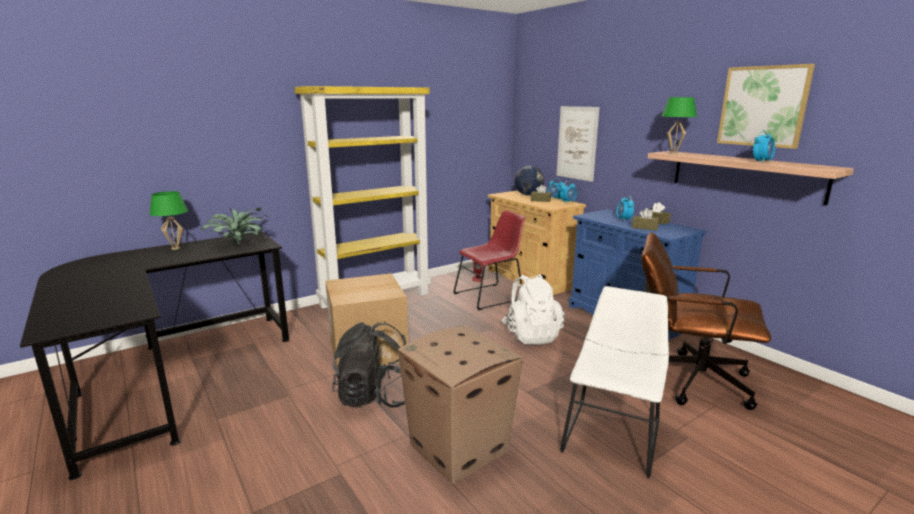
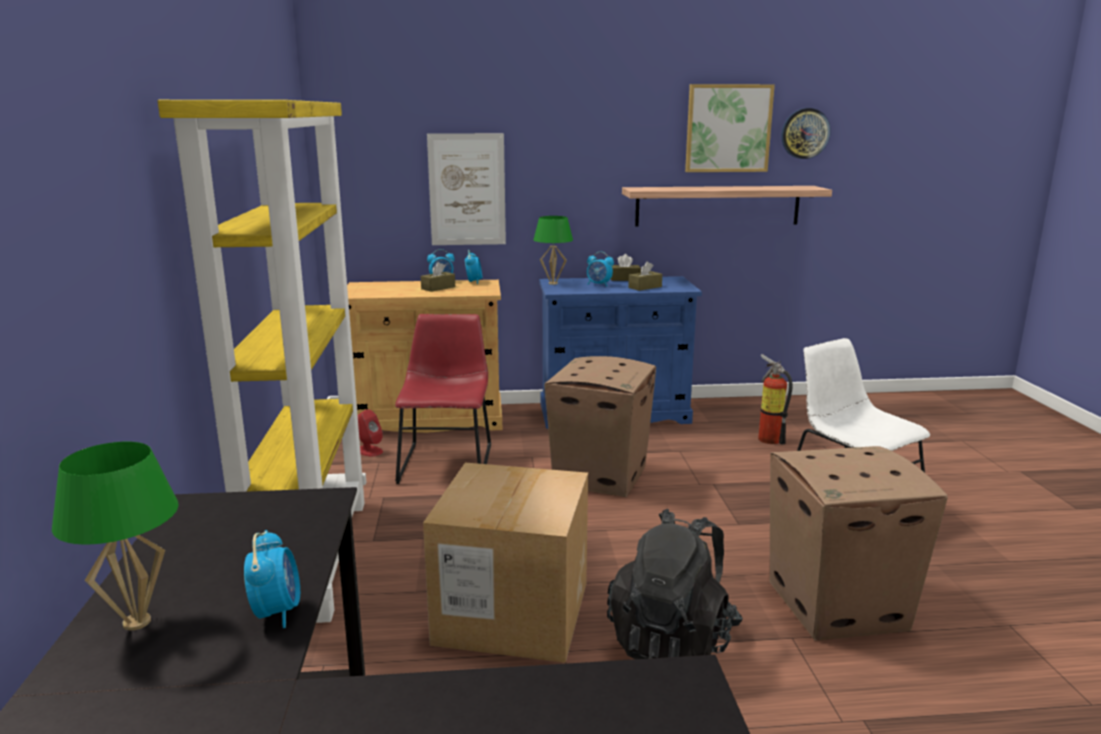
camera: 60 degrees left, 0 degrees up
(240, 245) = (267, 529): potted plant -> none
(528, 195) = (393, 285): globe -> none
(531, 335) = (601, 475): white backpack -> cardboard box
(674, 153) = (650, 189): green table lamp -> green table lamp (553, 283)
(686, 378) = (769, 438): brown office chair -> fire extinguisher
(761, 161) = (749, 187): alarm clock -> alarm clock (277, 612)
(849, 113) = (805, 133): none -> wall clock

